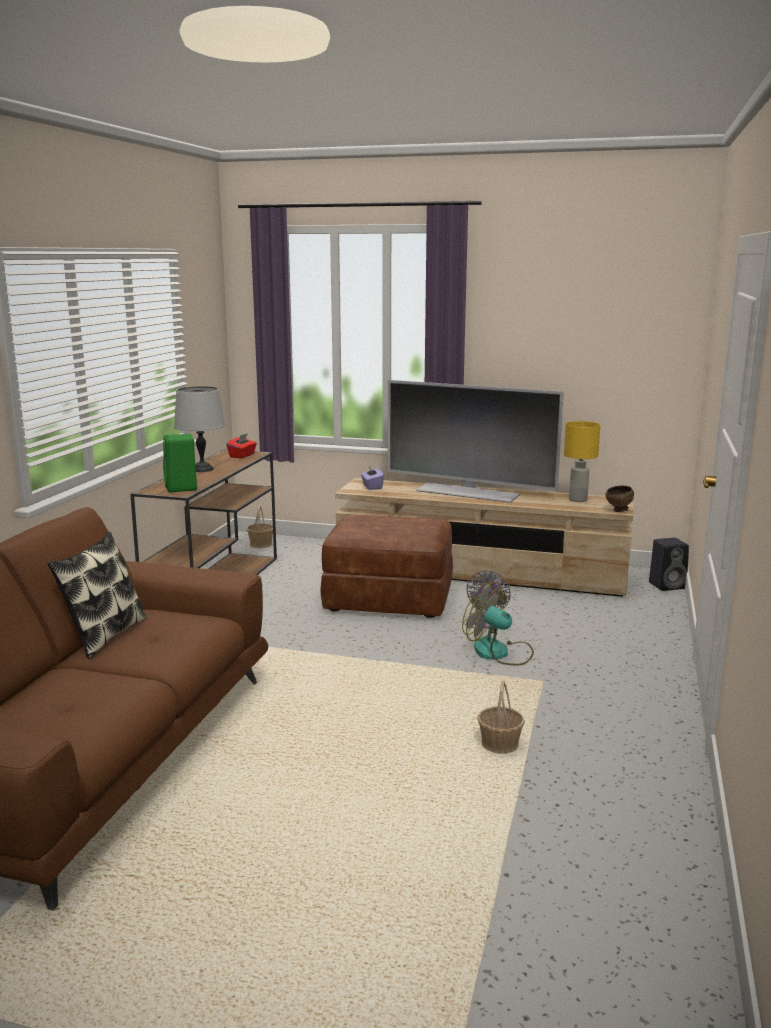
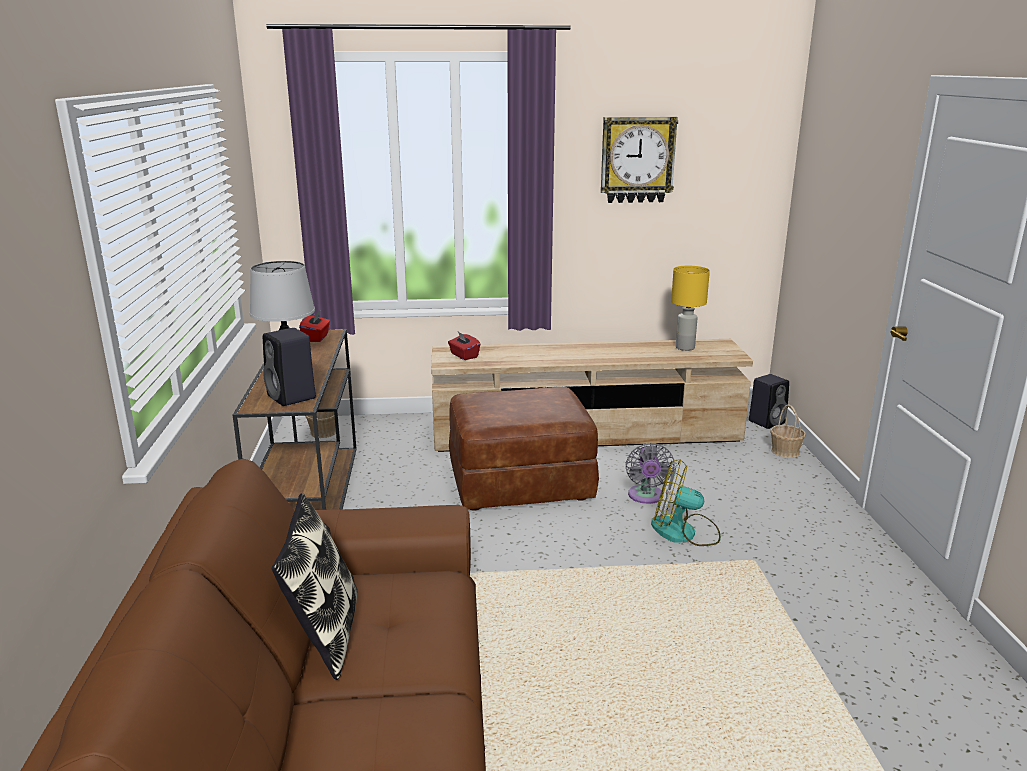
camera: 20 degrees left, 5 degrees up
(181, 488) = (292, 397): green speaker -> black speaker
(372, 487) = (464, 356): purple tissue box -> red tissue box
(468, 492) = (571, 351): television -> none
(499, 745) = (780, 654): basket -> basket (785, 451)
(548, 321) = (637, 160): none -> wall clock
(618, 511) = (736, 357): brown bowl -> none

